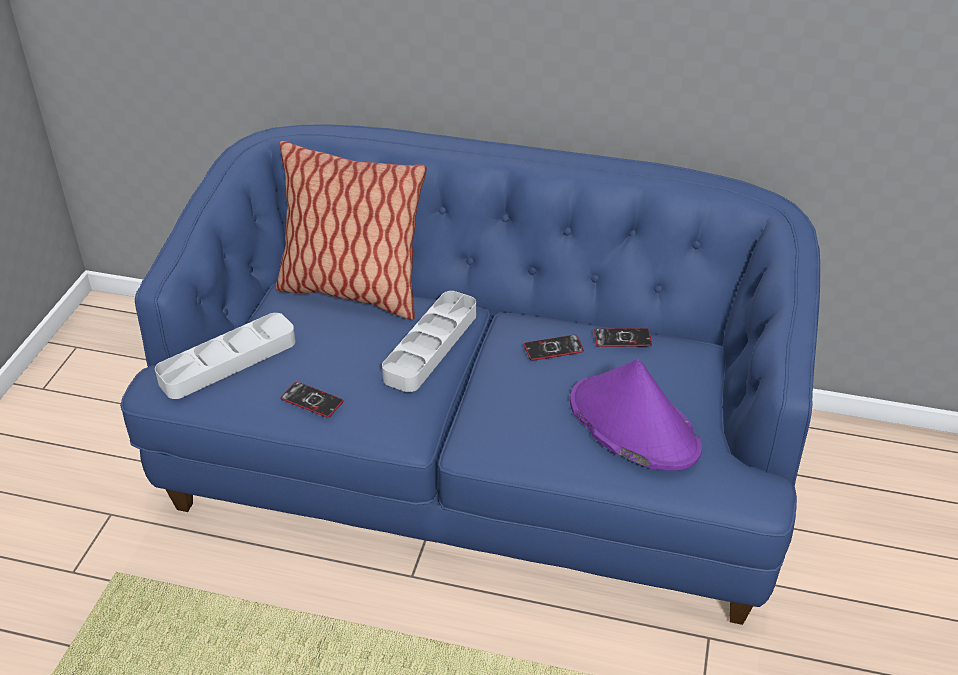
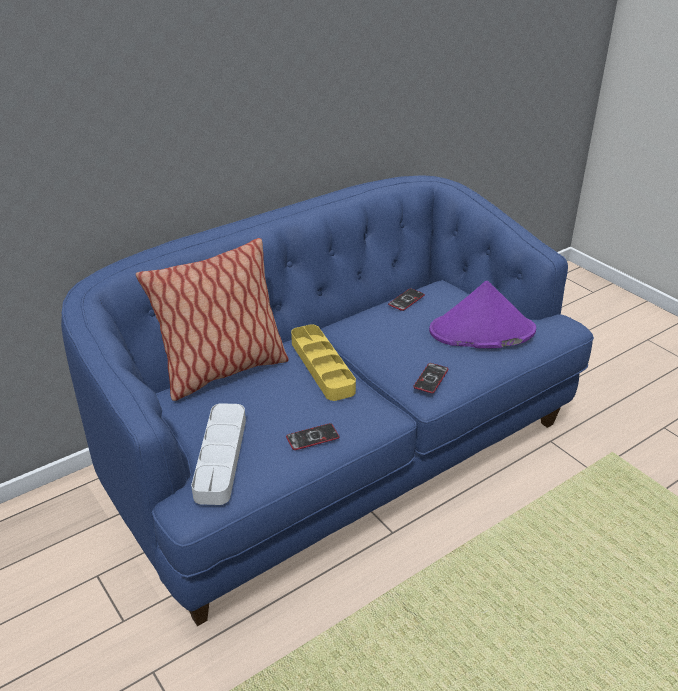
camera: 50 degrees left, 5 degrees down
(431, 346) = (322, 366): grey tray -> yellow tray
(553, 348) = (386, 325): phone -> phone (431, 378)

